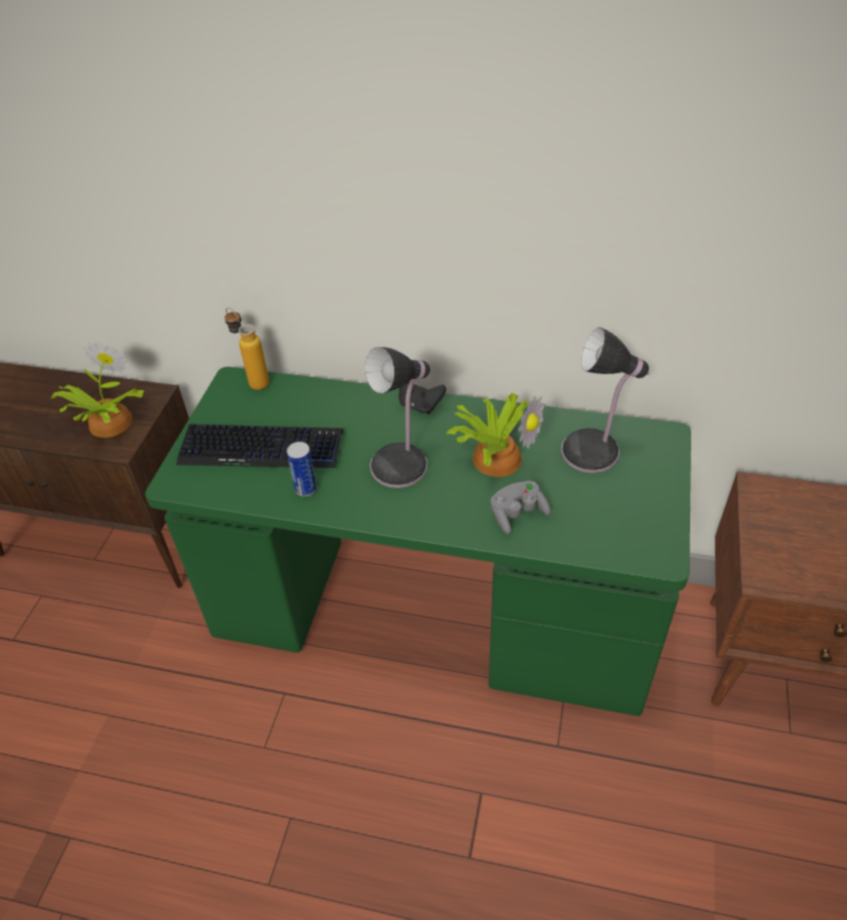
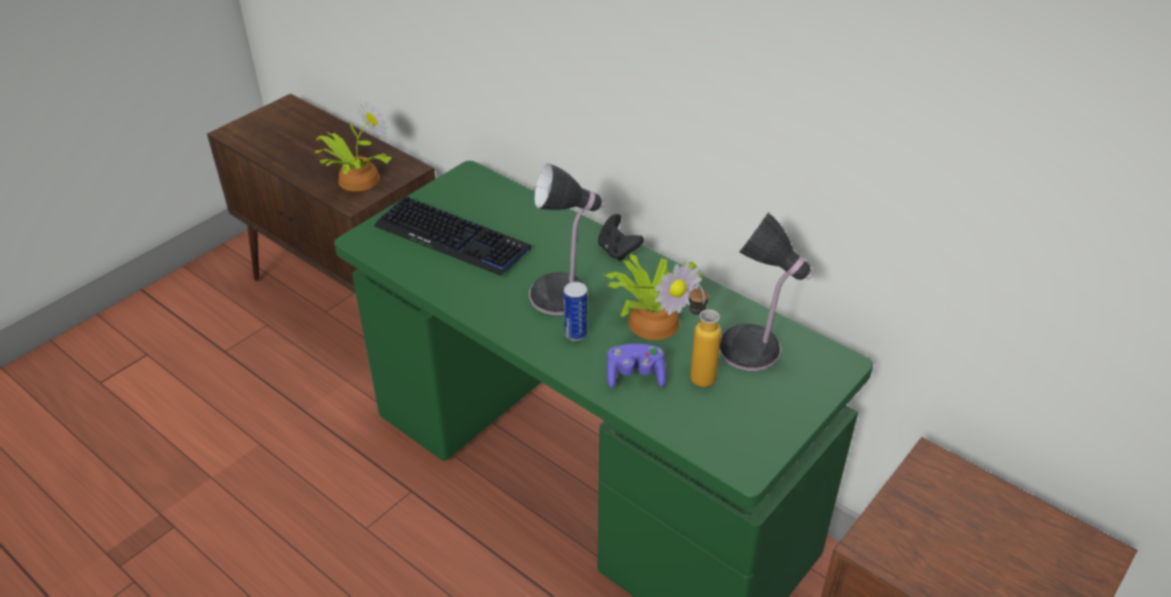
camera: 25 degrees right, 5 degrees down
(253, 380) = (486, 179): bottle -> bottle (697, 372)
(306, 489) = (464, 284): can -> can (575, 334)
(517, 514) = (635, 376): grey game controller -> purple game controller

